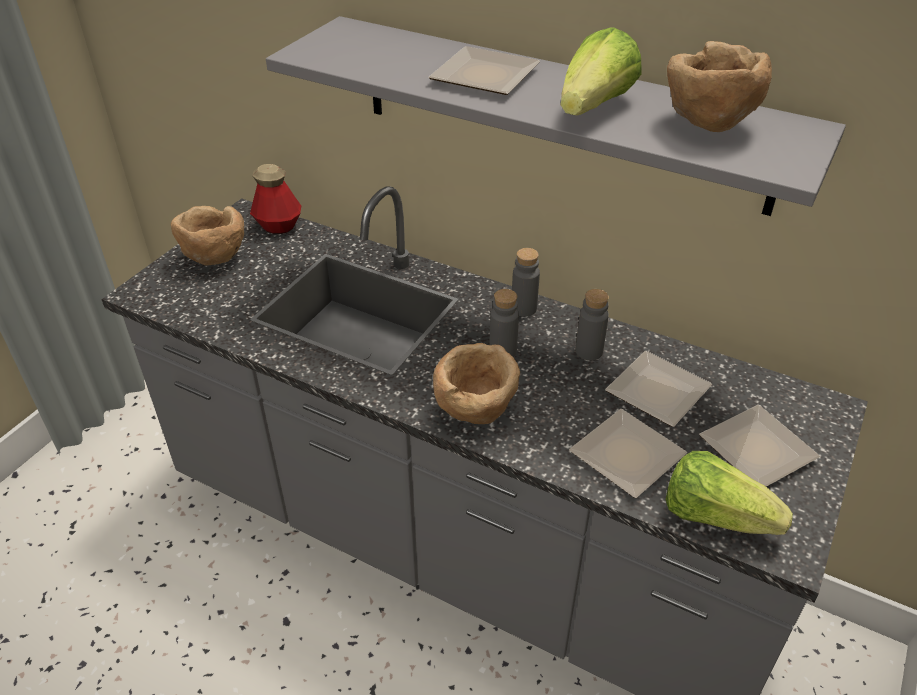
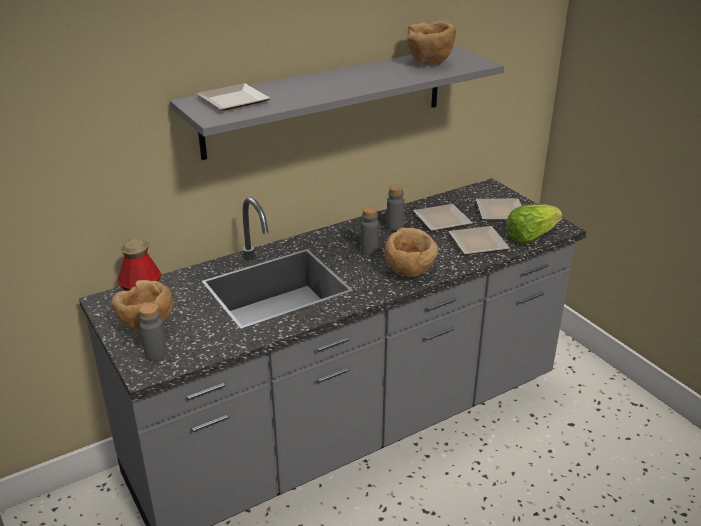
camera: 60 degrees left, 10 degrees down
(481, 77) = (317, 87): plate -> plate (233, 102)
(523, 308) = (339, 232): grey bottle -> grey bottle (156, 354)
(594, 107) = (384, 76): lettuce -> none

